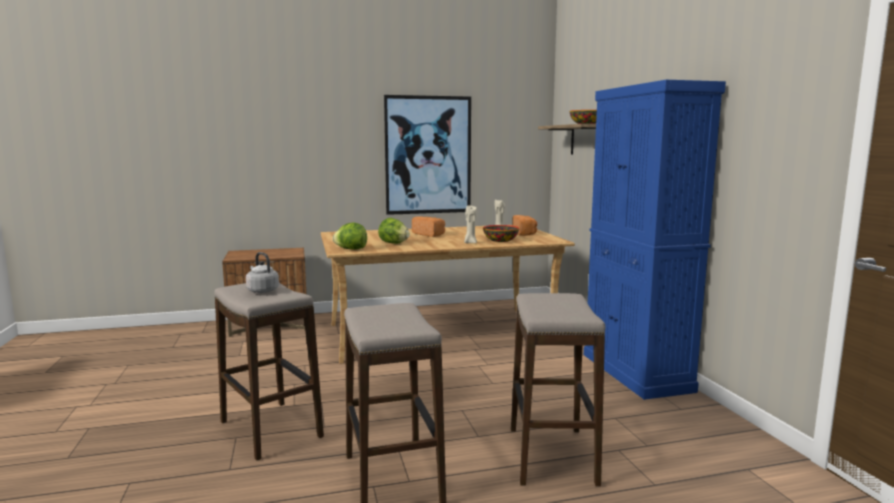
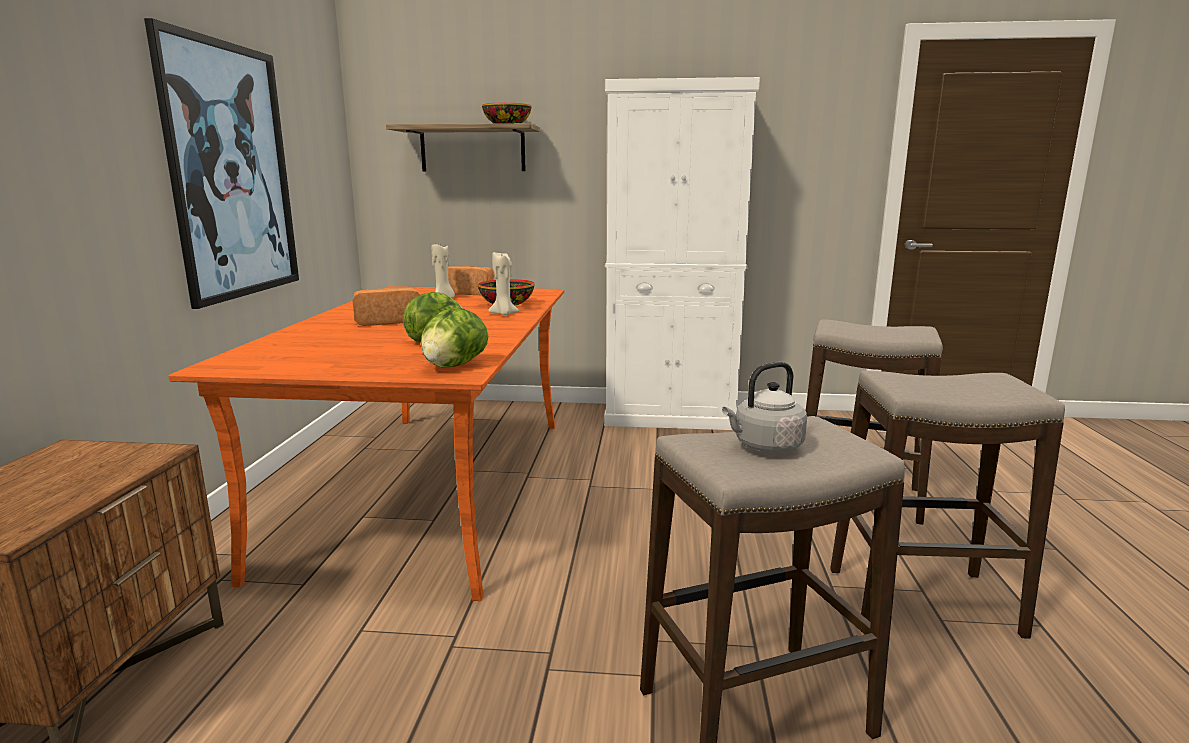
camera: 70 degrees left, 5 degrees up
(441, 333) = (431, 487): beige dining table -> orange dining table
(636, 372) = (670, 417): blue cabinet -> white cabinet

